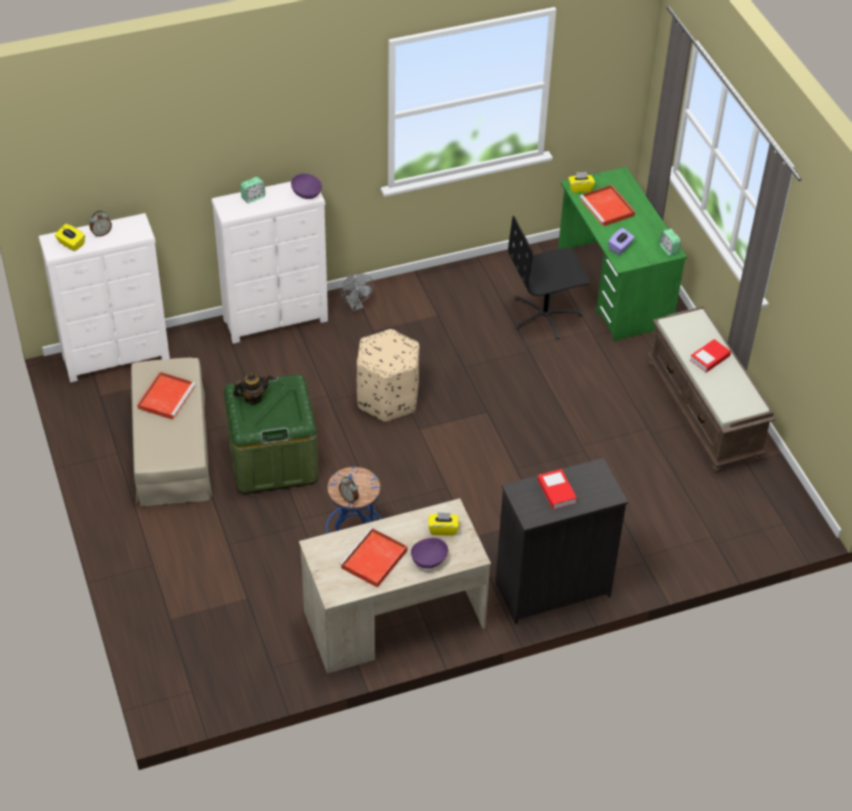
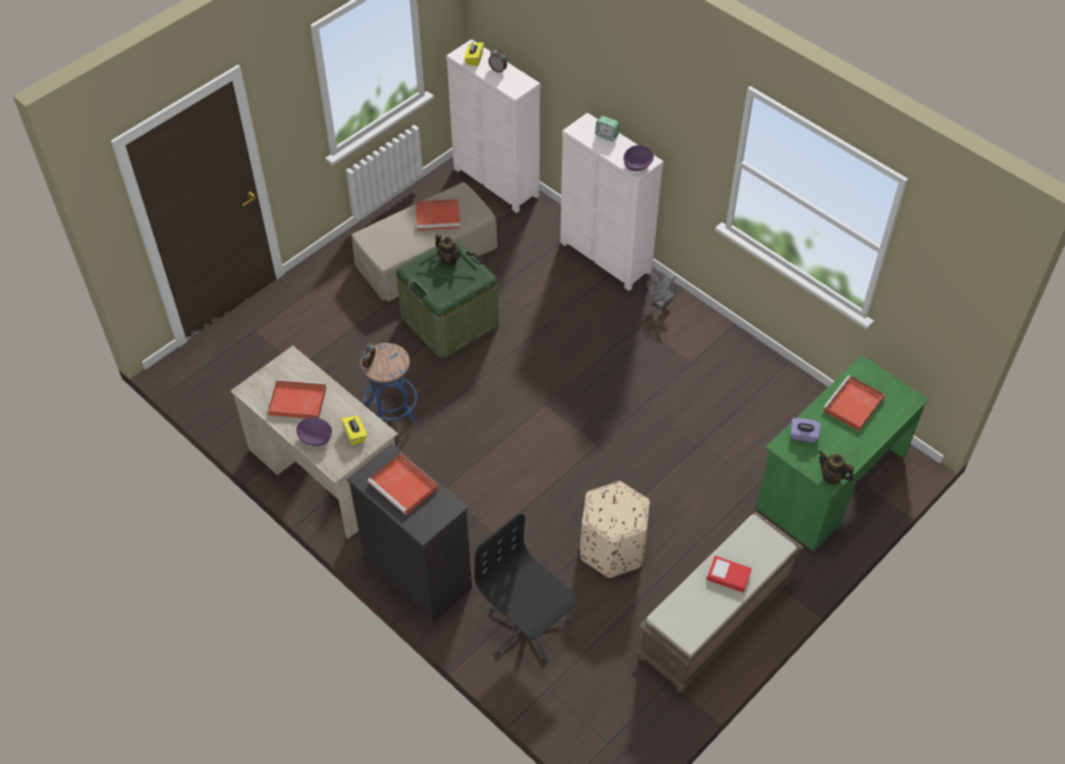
camera: 65 degrees right, 5 degrees up
(388, 398) = (566, 368): beige ottoman -> beige ottoman (613, 548)
(545, 315) = (751, 442): black office chair -> black office chair (527, 627)
(556, 492) = (404, 486): book -> red tray
(580, 188) = (864, 373): yellow tissue box -> none
(668, 249) = (832, 476): alarm clock -> teapot

